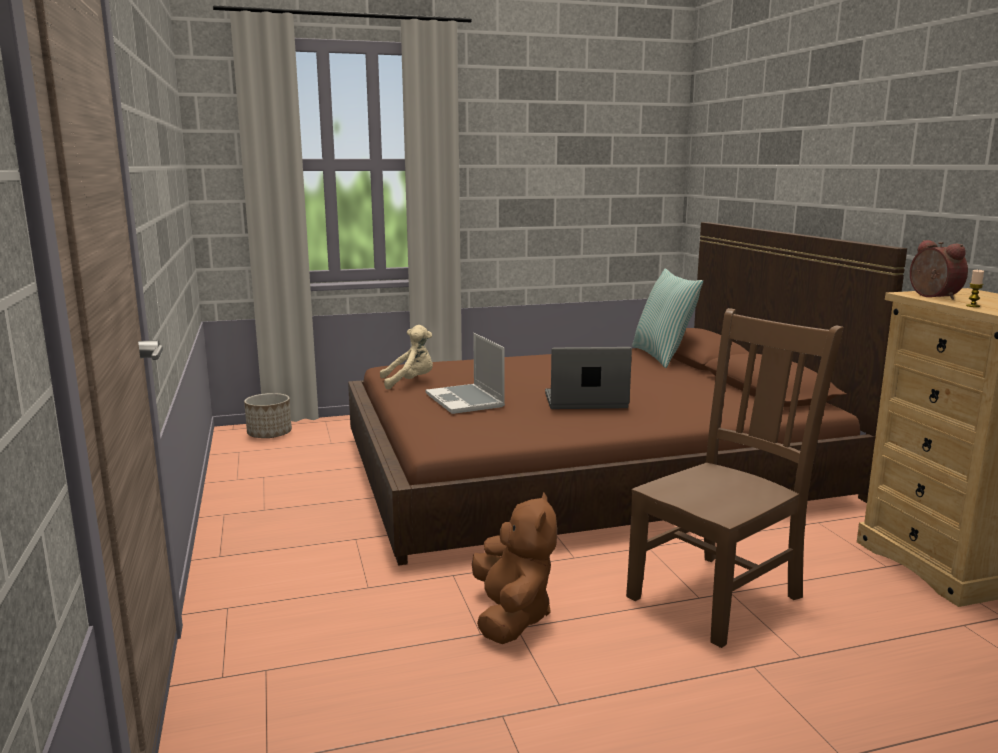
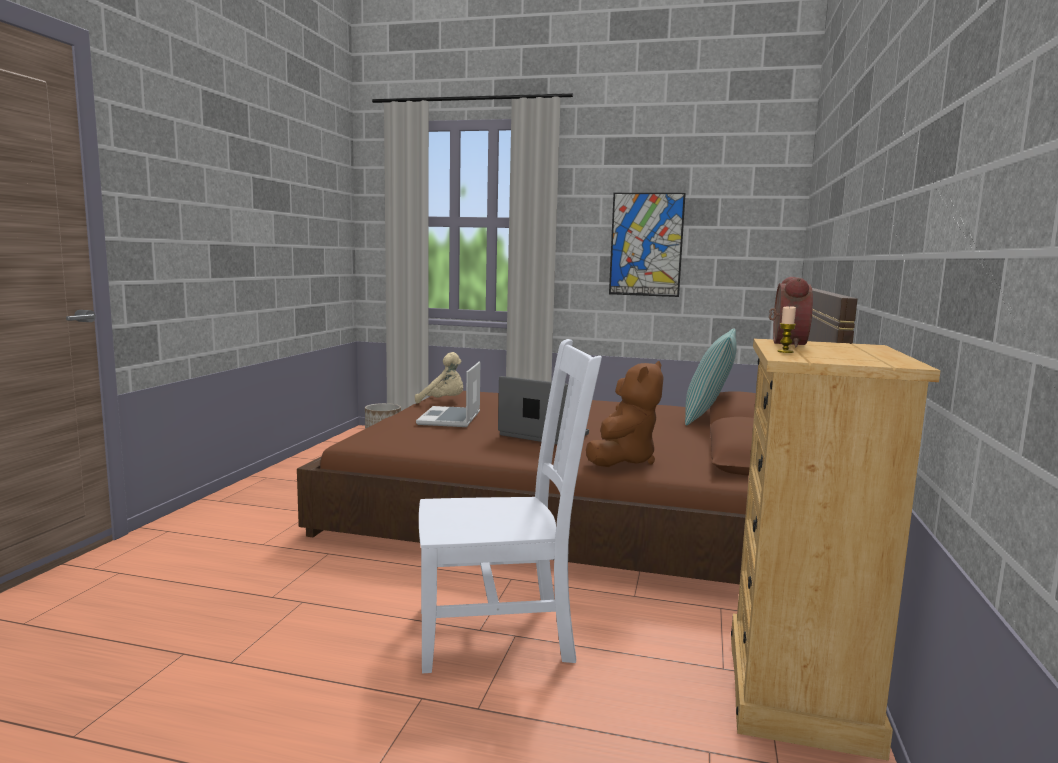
camera: 30 degrees right, 5 degrees down
(511, 616) = (313, 593): brown plush toy -> brown plush toy (622, 460)
(546, 185) = (646, 244): none -> picture
(719, 595) = (500, 634): brown chair -> white chair

